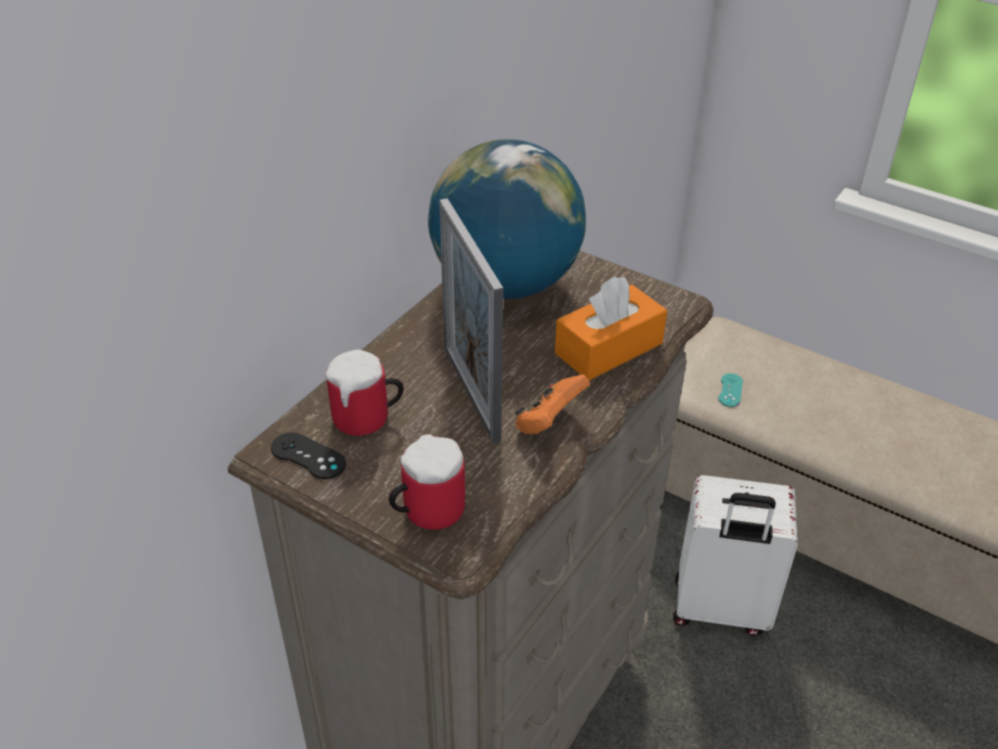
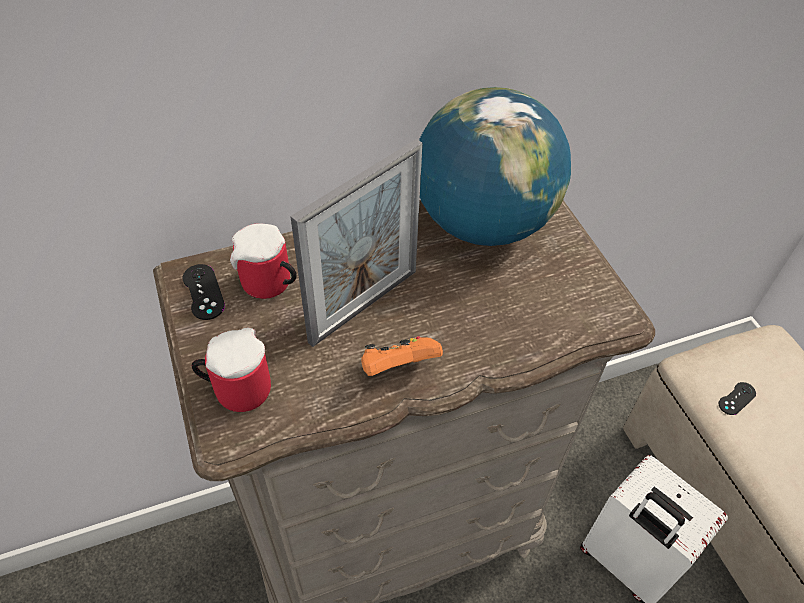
camera: 35 degrees right, 10 degrees up
(471, 393) = (364, 306): picture frame -> picture frame turned 150 degrees counterclockwise
(609, 348) = (512, 328): orange tissue box -> none
(730, 390) = (737, 398): turquoise game controller -> black game controller

